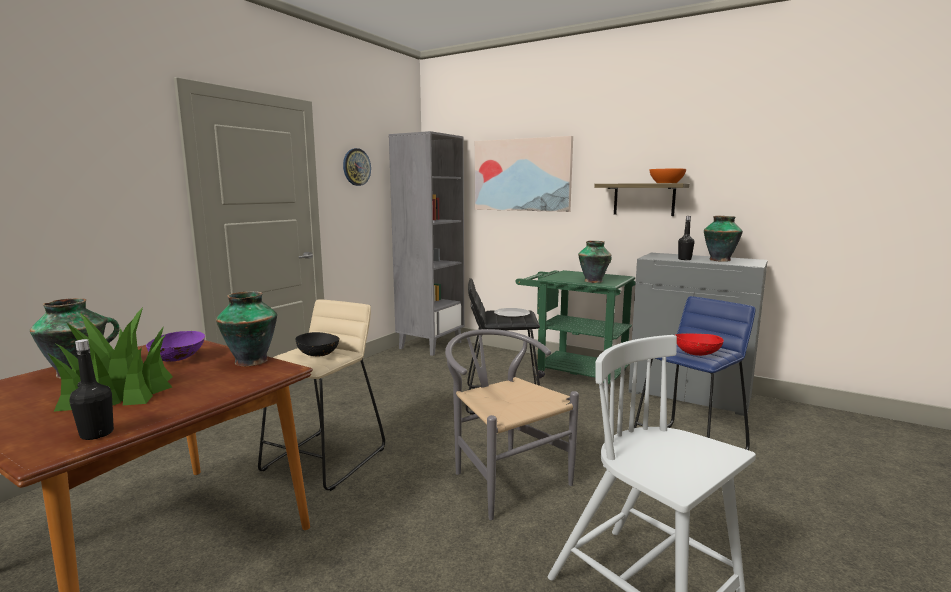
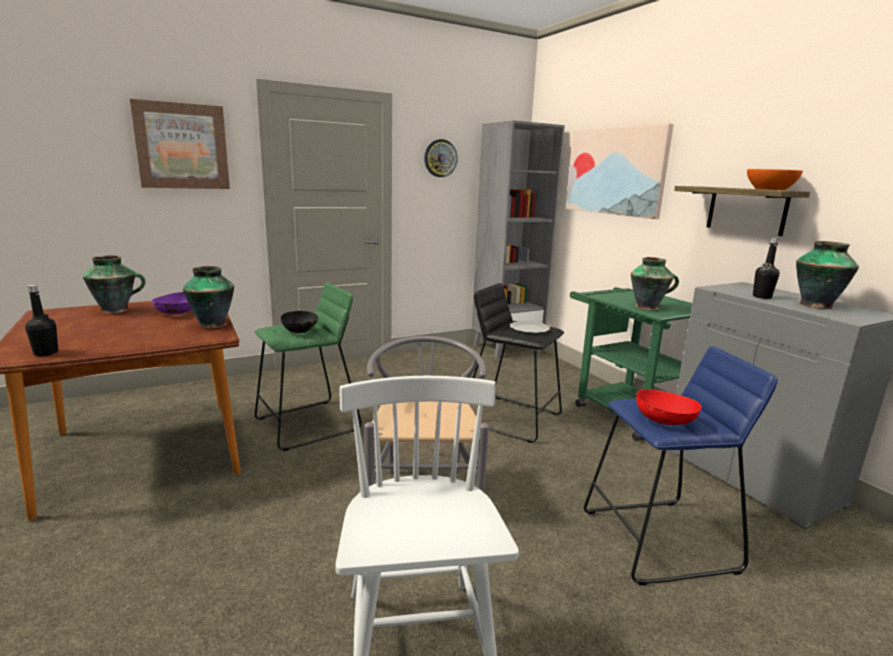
camera: 30 degrees right, 5 degrees up
(89, 155) = (182, 146): none -> picture
(118, 392) = (107, 329): potted plant -> none
(325, 459) = (308, 425): beige stool -> green stool

